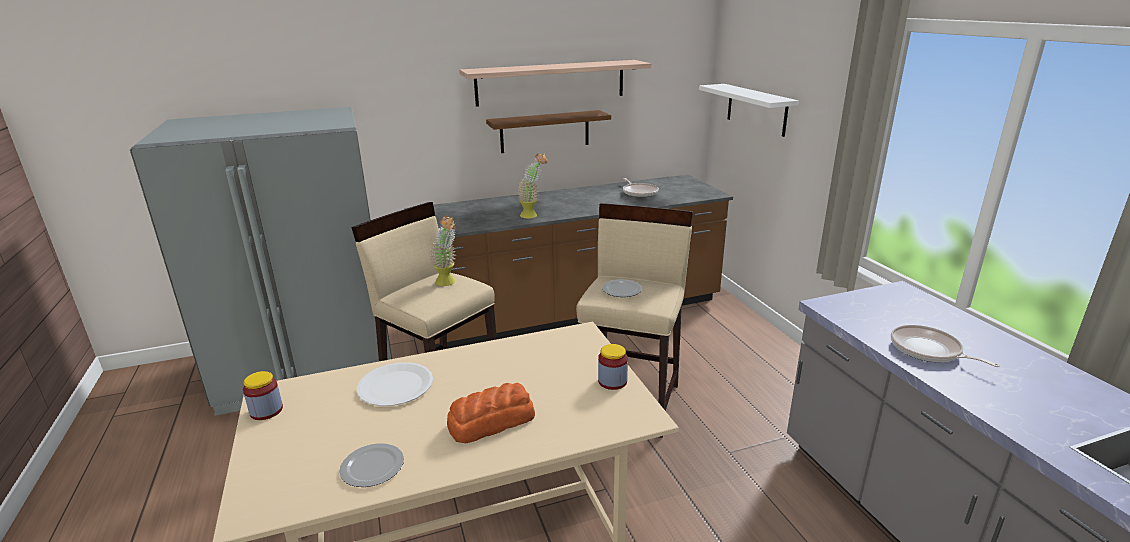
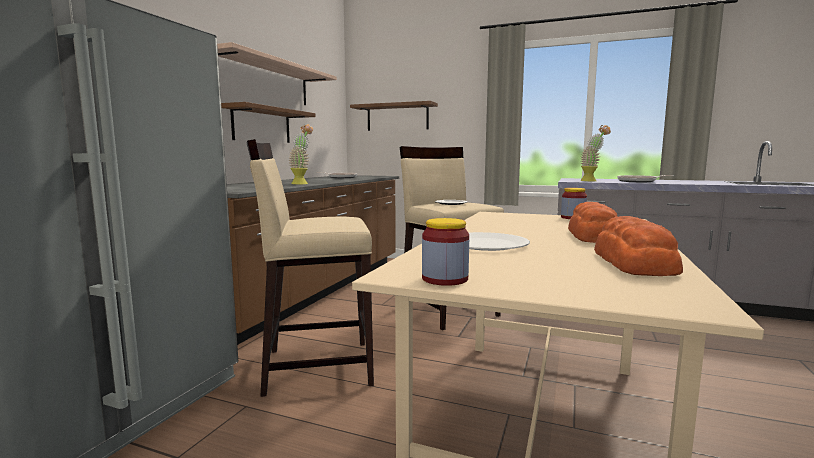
camera: 50 degrees left, 15 degrees down
(373, 467) = (633, 262): plate -> bread
(448, 283) = (325, 217): potted plant -> potted plant (592, 181)
(756, 109) = (397, 117): white shelf -> brown shelf

